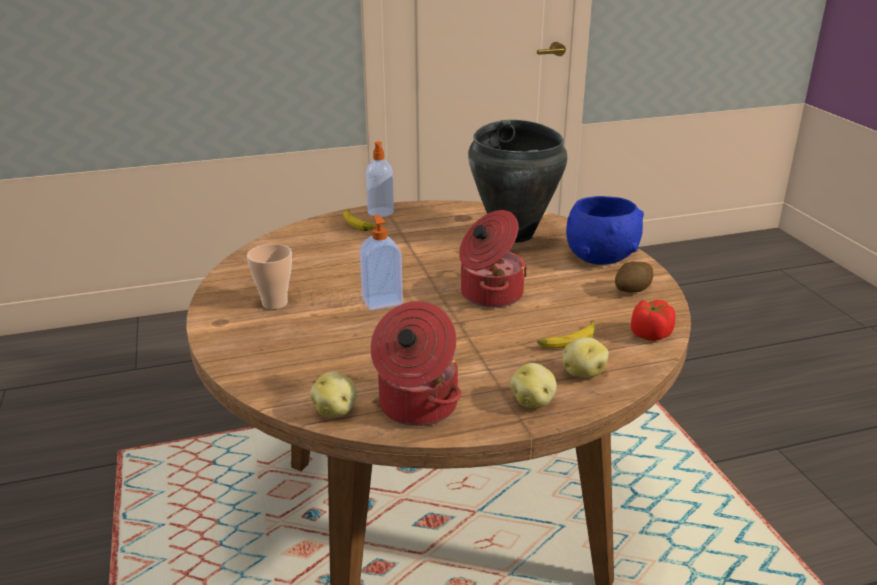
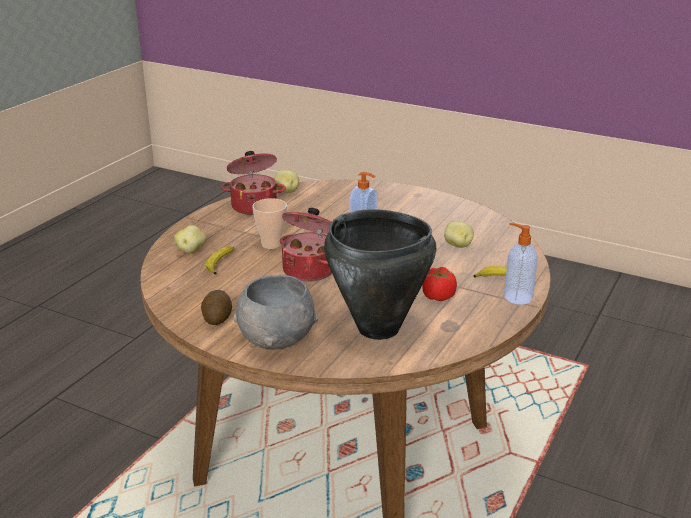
camera: 135 degrees right, 0 degrees up
(274, 303) = (416, 212): cup -> cup (271, 244)
(533, 401) = (201, 228): potato -> potato (458, 245)
(601, 257) = (275, 339): blue bowl -> grey bowl
(650, 335) = (172, 289): tomato -> tomato (438, 296)

